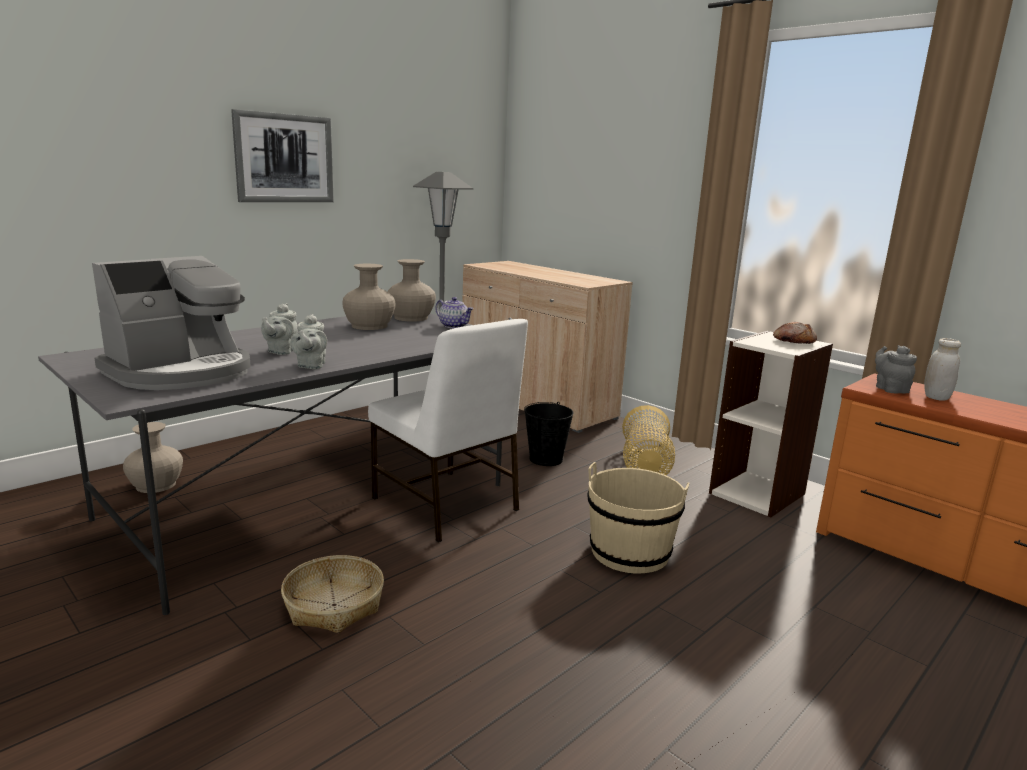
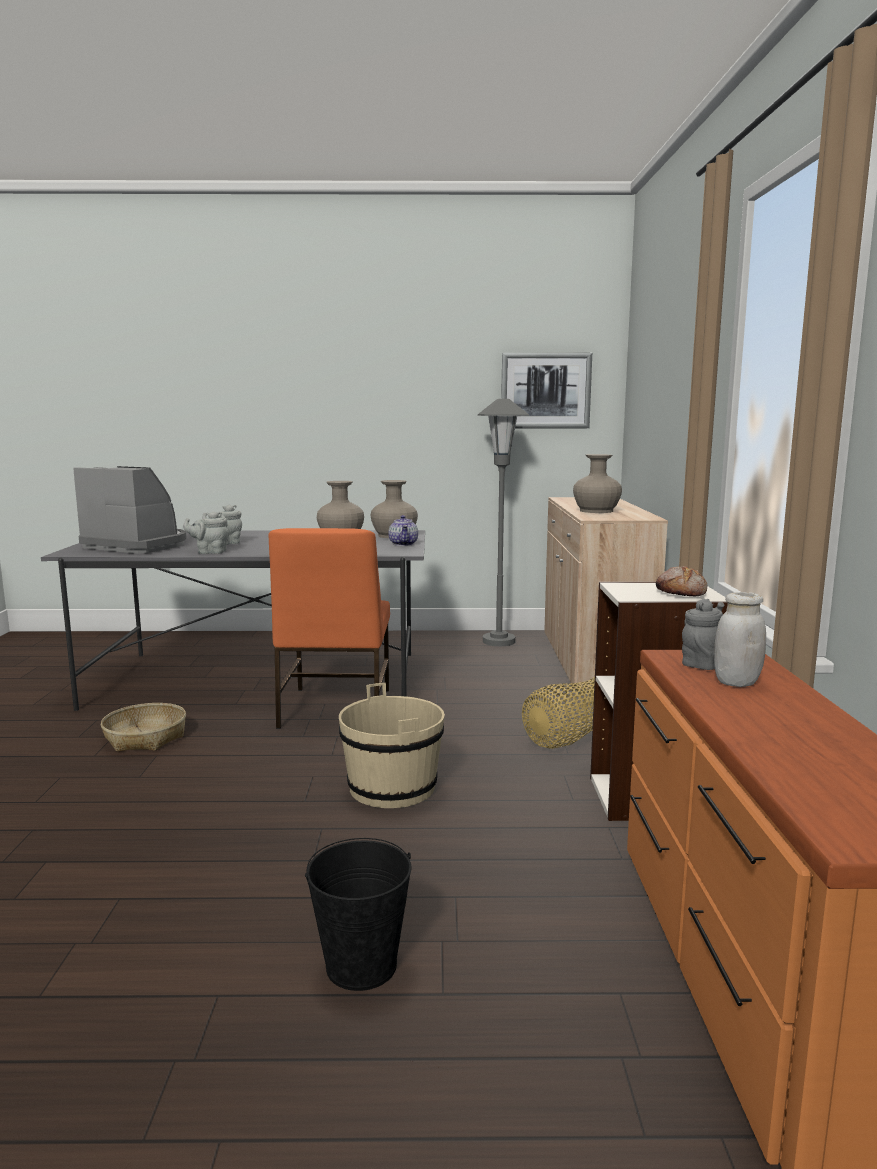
camera: 45 degrees right, 5 degrees down
(156, 485) = (204, 646): beige vase -> beige vase (596, 511)
(181, 372) = (137, 545): coffee machine -> coffee machine turned 150 degrees counterclockwise
(284, 158) = (356, 393): picture -> picture (545, 391)
(310, 366) = (209, 552): grey teapot -> grey teapot turned 45 degrees clockwise
(445, 505) = (334, 709): white chair -> orange chair
(546, 459) = (491, 703): black bucket -> black bucket (362, 965)

